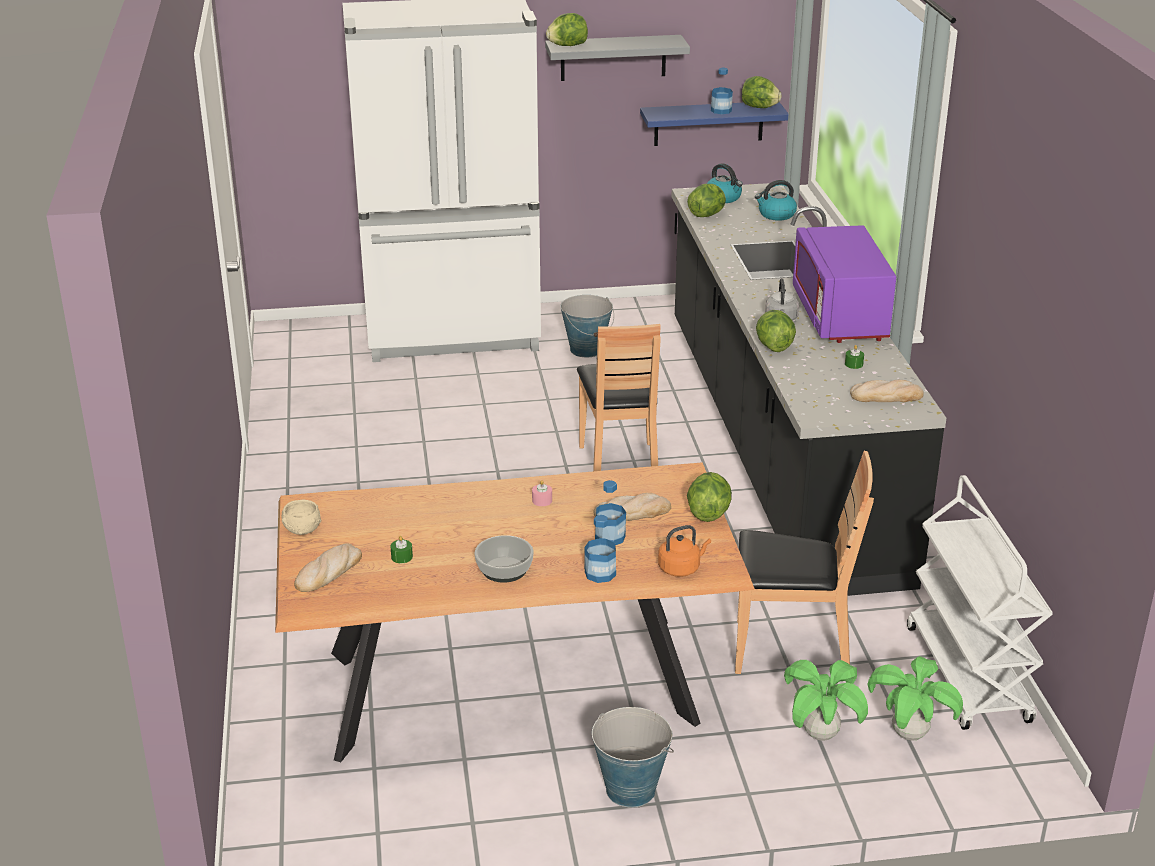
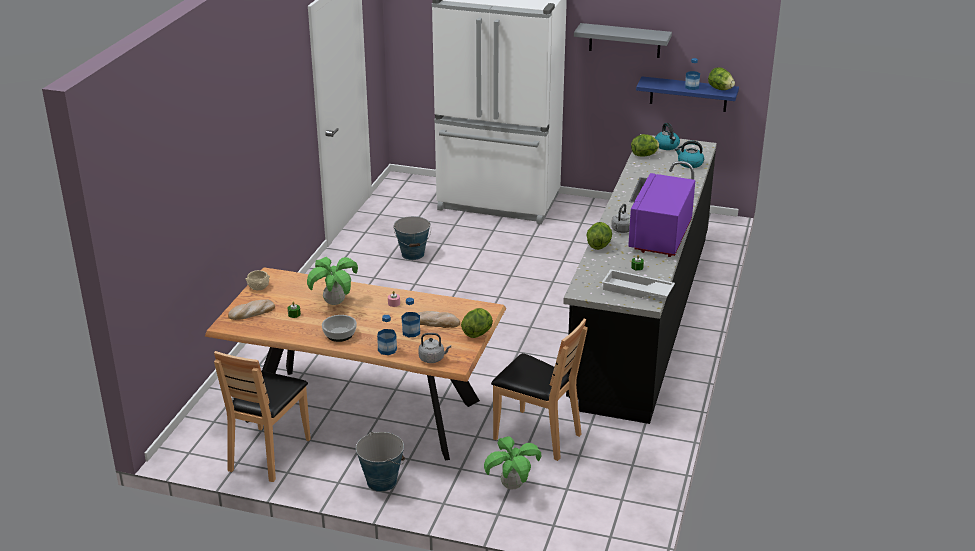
camera: 25 degrees right, 0 degrees up
(567, 46) = (589, 28): lettuce -> none
(586, 349) = (572, 230): bucket -> bucket (413, 254)
(620, 467) = (530, 306): brown chair -> brown chair (269, 454)
(681, 568) = (433, 358): orange kettle -> grey kettle
(886, 396) = (636, 290): bread -> white tray
(909, 735) = (564, 502): potted plant -> potted plant (334, 303)
(968, 675) = (632, 480): white cart -> none

